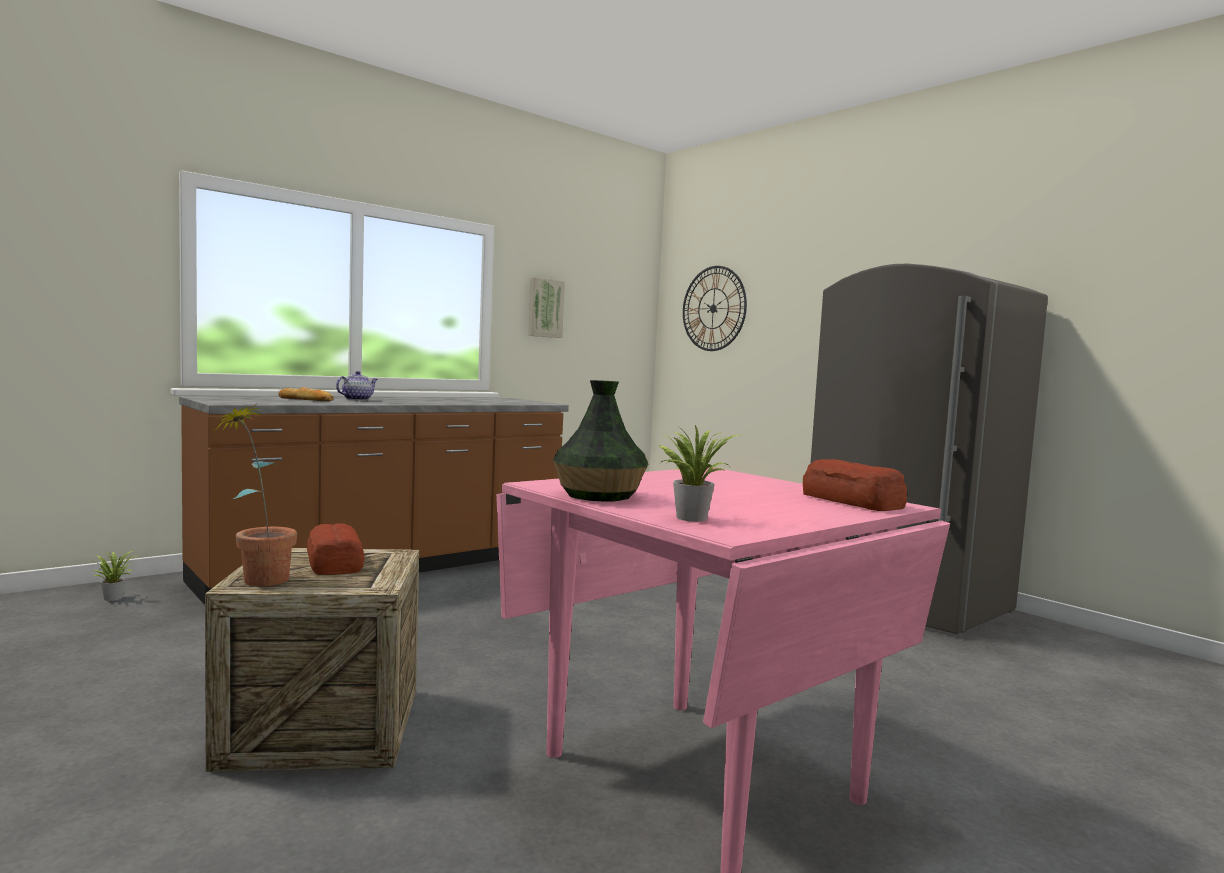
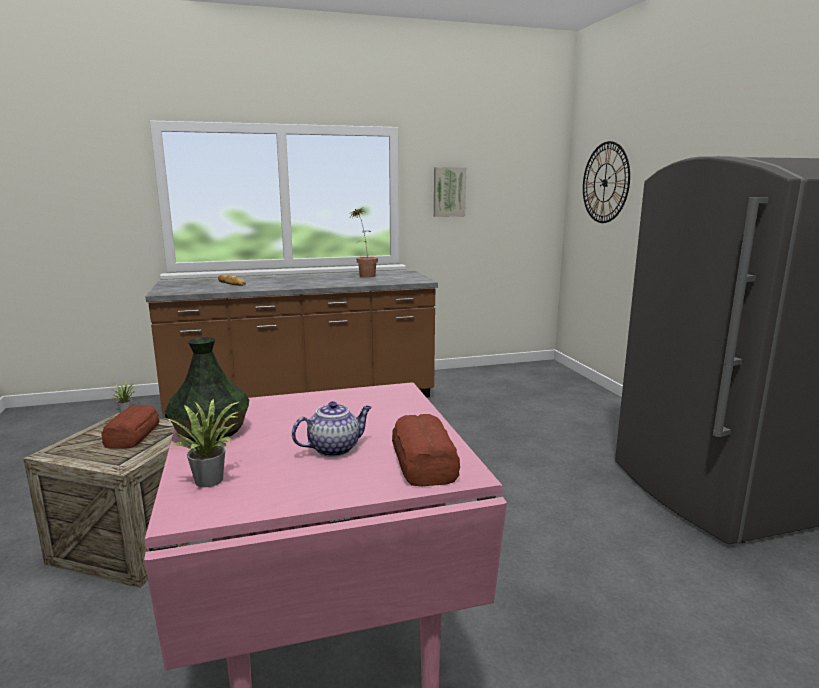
camera: 25 degrees right, 10 degrees up
(258, 577) = (70, 445): potted plant -> potted plant (364, 275)
(357, 399) = (271, 281): teapot -> teapot (335, 448)

